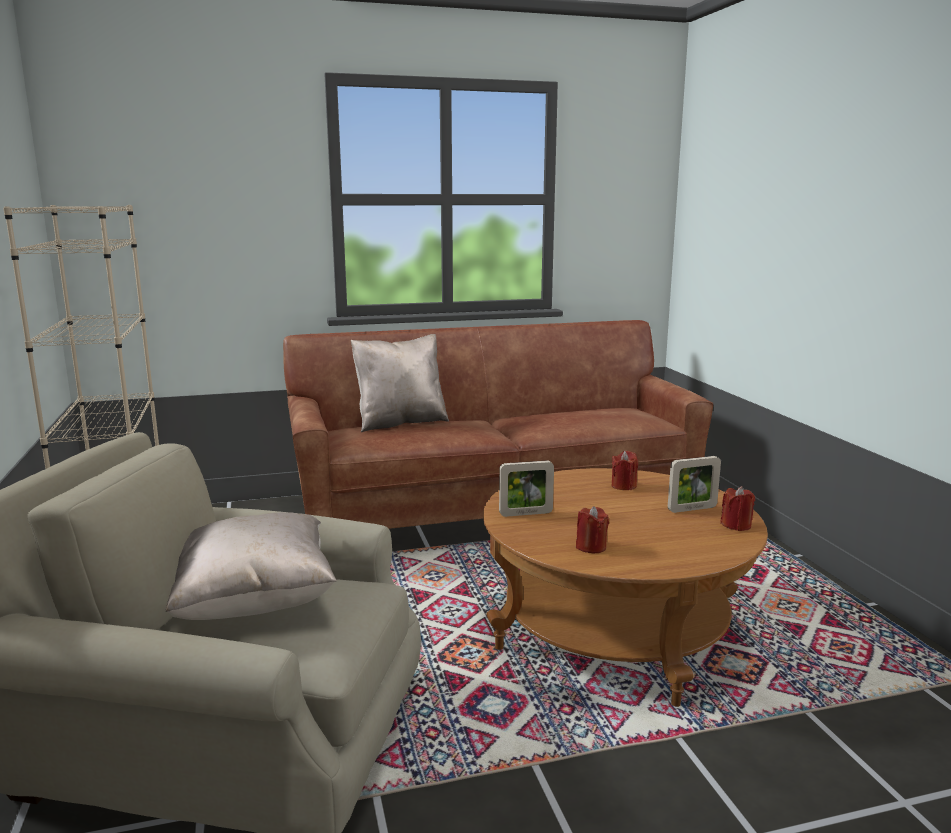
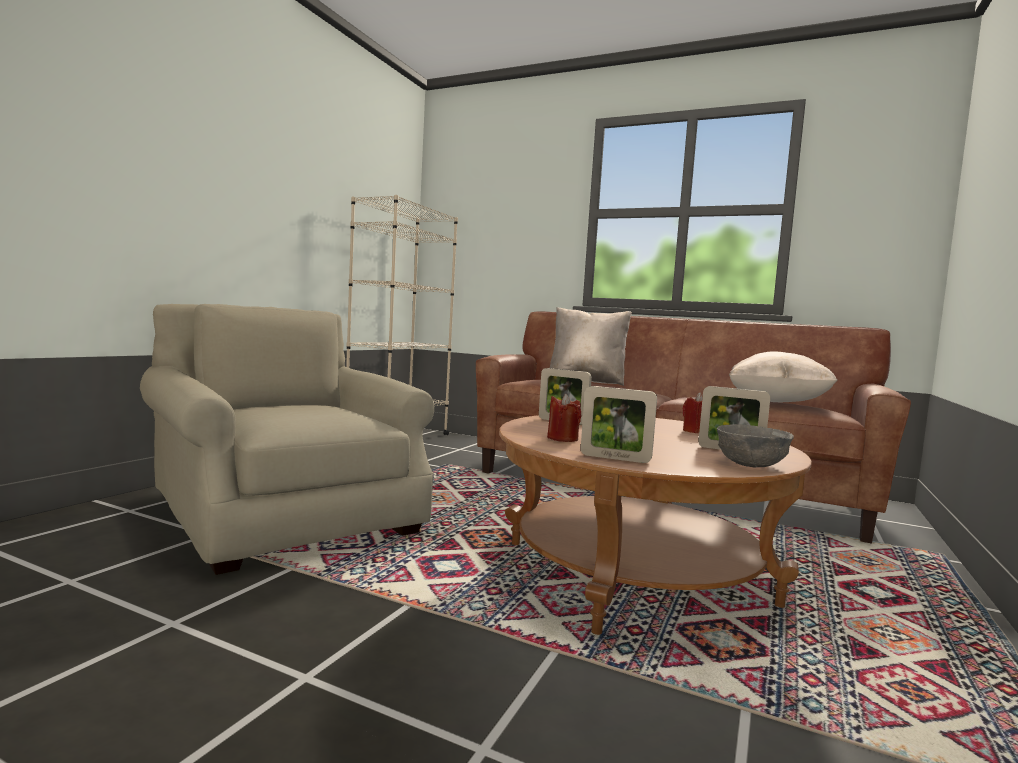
camera: 40 degrees right, 10 degrees down
(254, 601) = (301, 408): beige pillow -> beige pillow (776, 402)
(675, 561) = (615, 458): none -> picture frame
(736, 525) = (752, 464): red candle -> grey bowl

